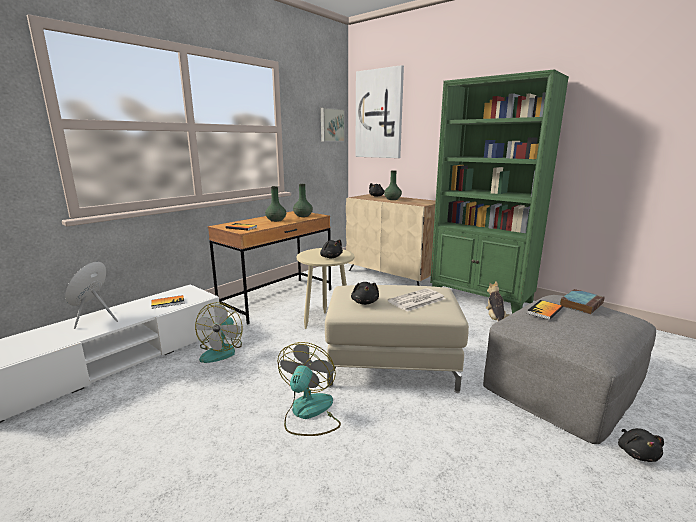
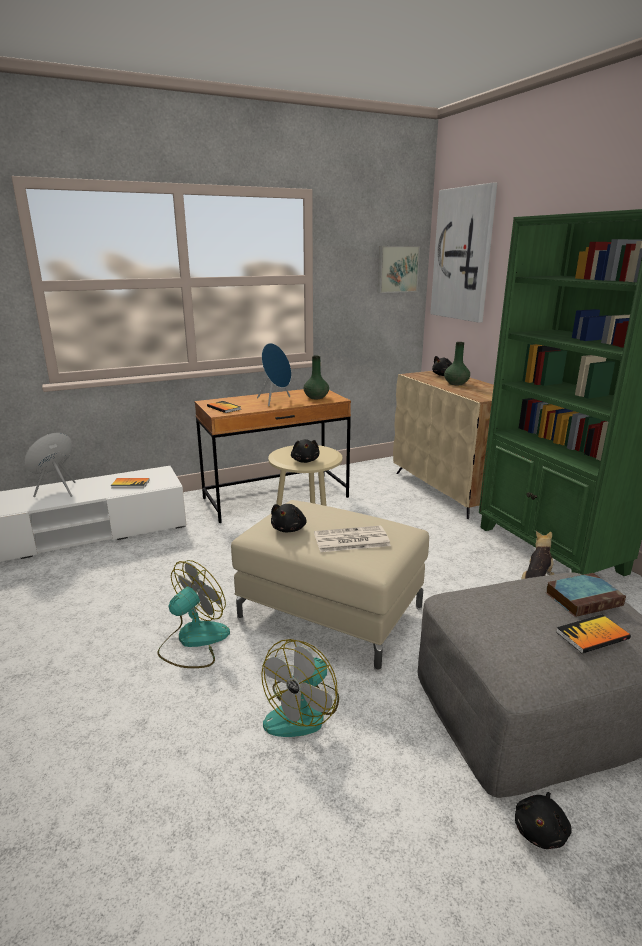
camera: 25 degrees right, 5 degrees up
(222, 350) = (170, 548): fan -> fan (303, 711)
(276, 220) = (275, 401): green vase -> blue speaker
(544, 311) = (510, 594): book -> book (592, 635)

